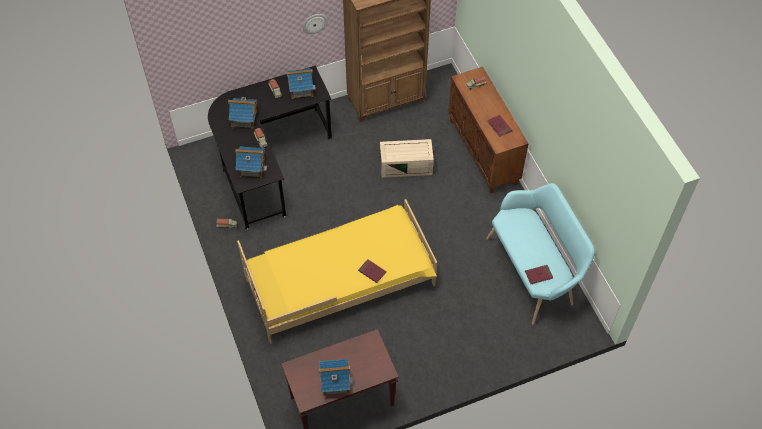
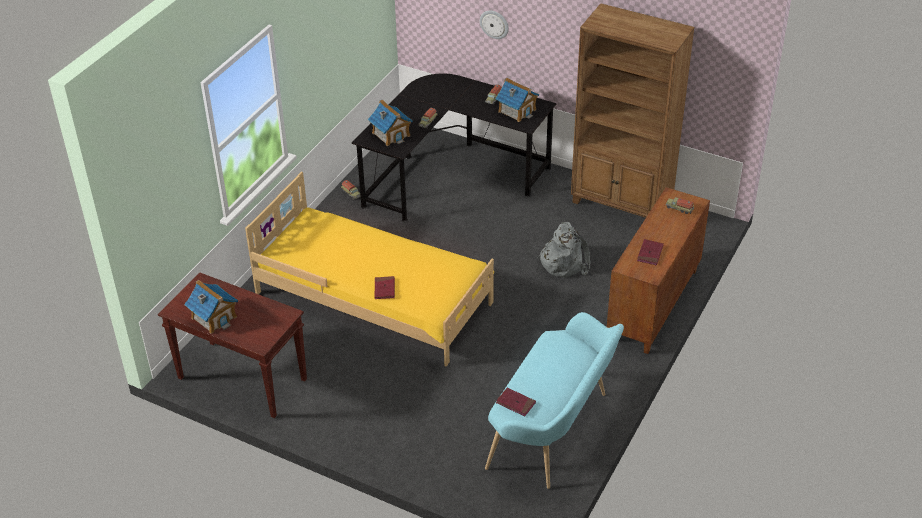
camera: 50 degrees right, 15 degrees down
(244, 119) = (438, 100): toy house -> none
(314, 23) = (566, 44): wall clock -> wall clock (494, 24)
(406, 165) = (564, 262): beige storage box -> grey backpack

